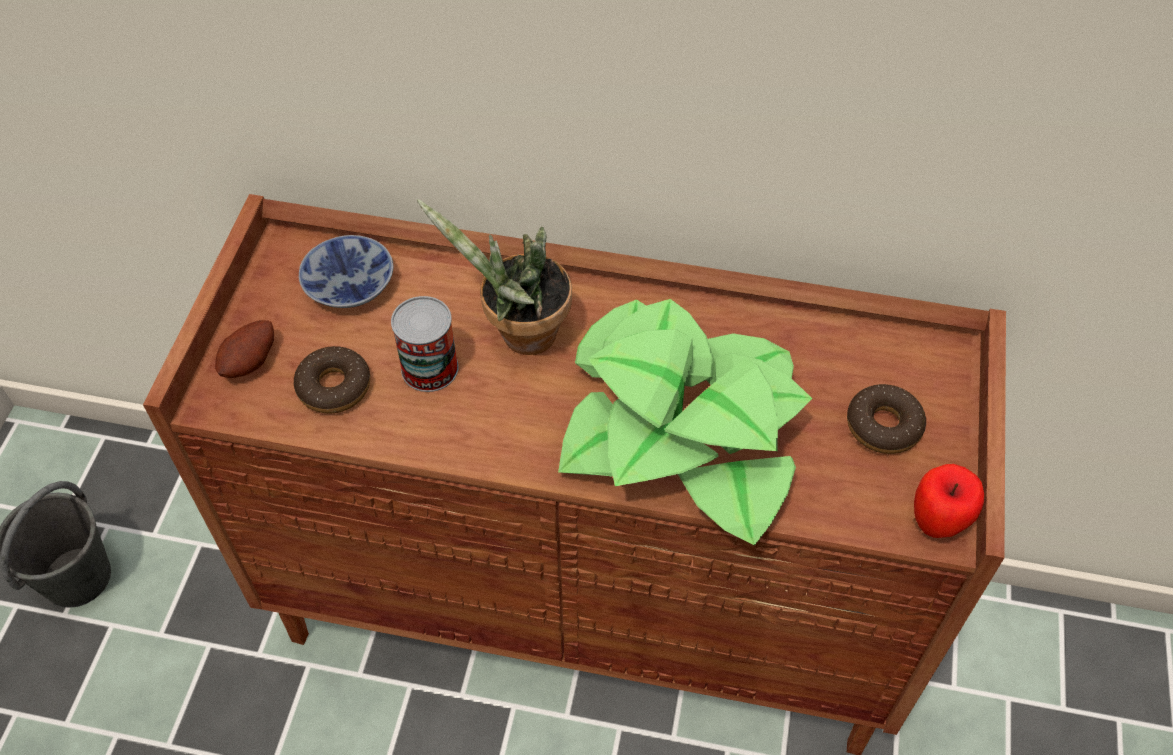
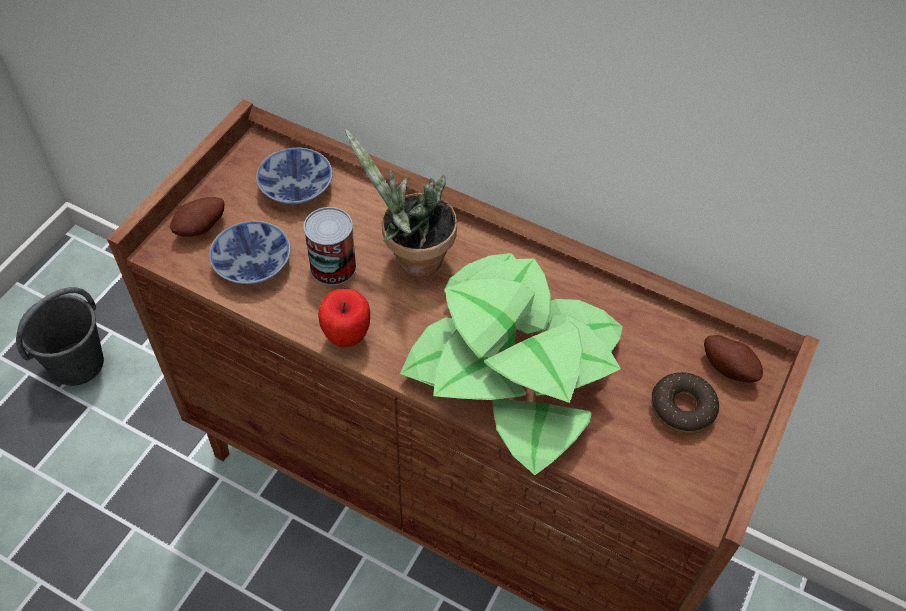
camera: 15 degrees right, 0 degrees up
(334, 387) = (256, 262): donut -> bowl
(917, 367) = (729, 367): none -> potato
(936, 524) = (697, 501): apple -> apple (347, 338)

